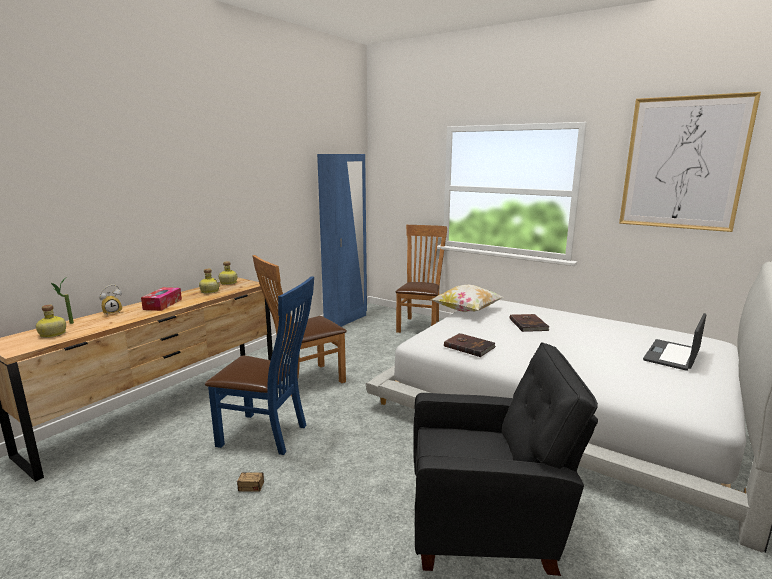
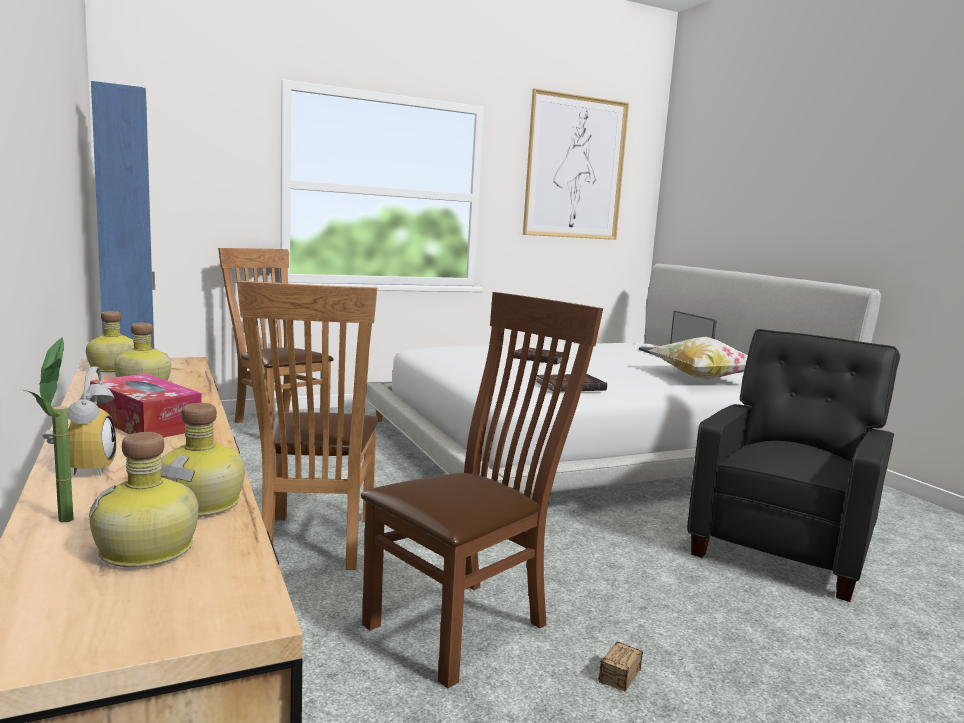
camera: 60 degrees left, 5 degrees down
(88, 329) = (203, 504): none -> bottle
(268, 435) = (467, 623): blue chair -> brown chair
(467, 311) = (448, 361): pillow -> pillow (702, 378)

